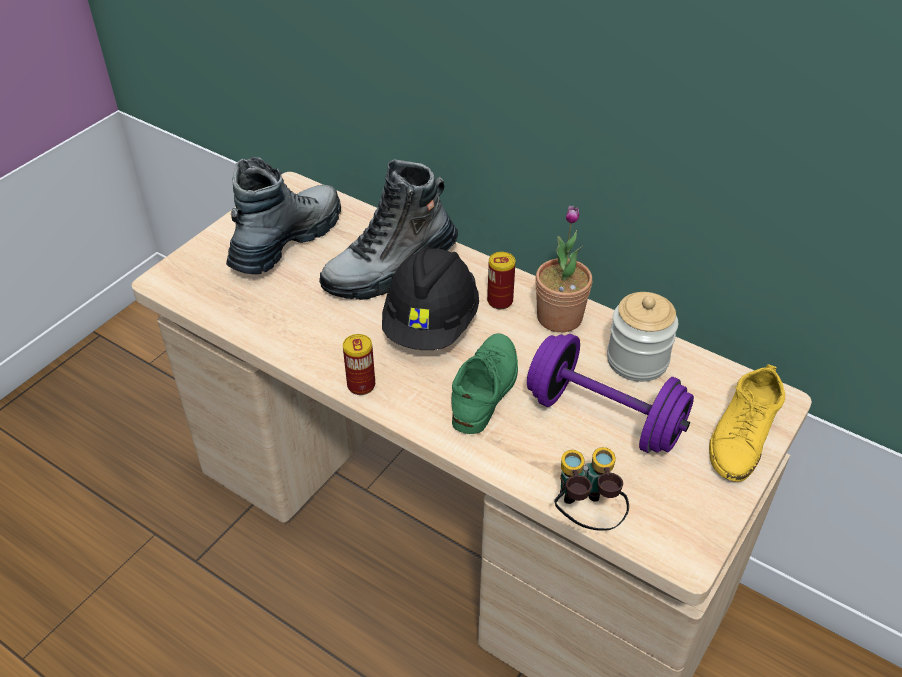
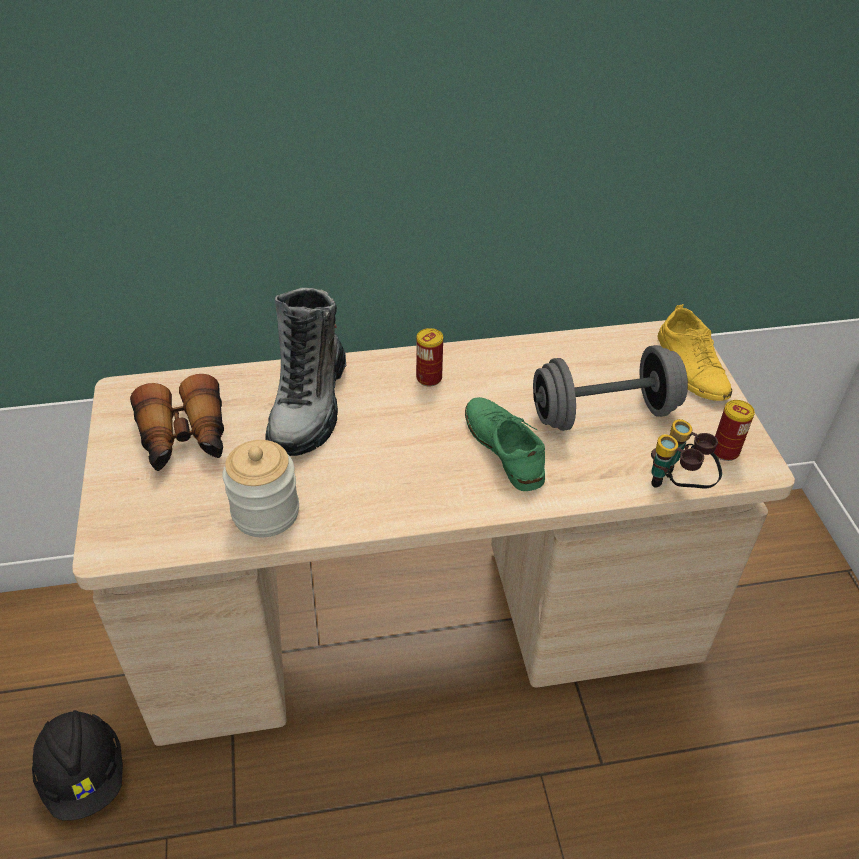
camera: 45 degrees left, 0 degrees up
(286, 241) = (184, 439): boot -> binoculars
(361, 385) = (412, 511): can -> can (725, 451)
(431, 324) = (401, 428): black hard hat -> black hard hat (84, 774)
(559, 317) = (485, 363): potted plant -> none
(604, 417) = (603, 413): purple dumbbell -> grey dumbbell
(637, 360) = (573, 361): jar -> jar (265, 512)

